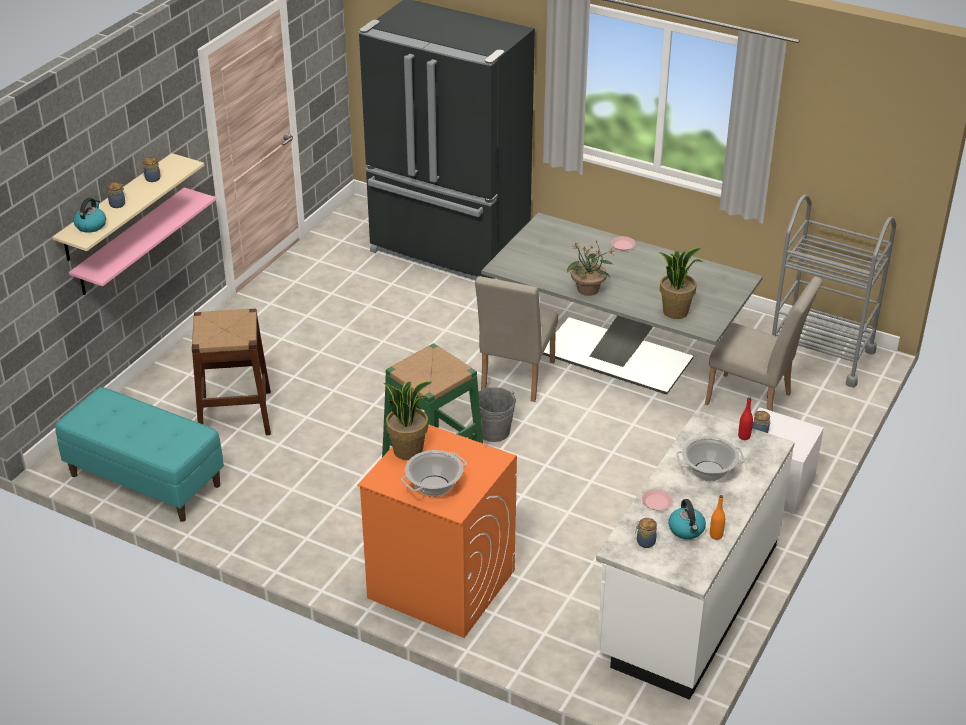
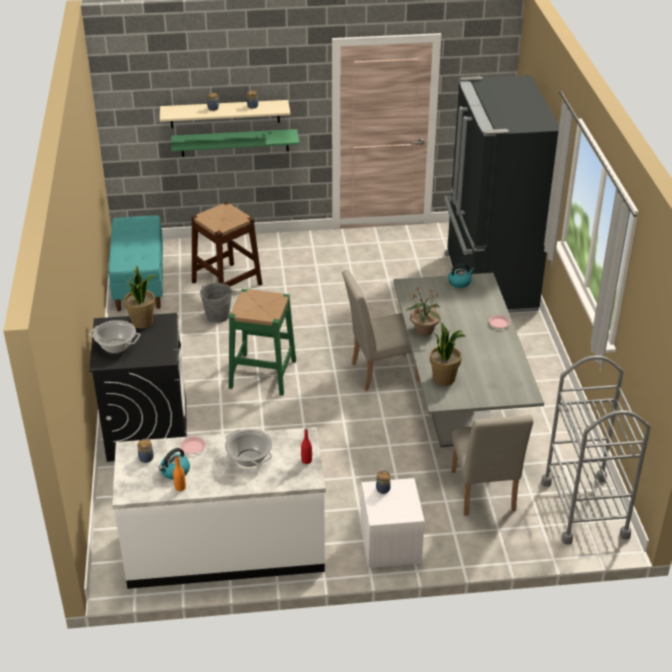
camera: 55 degrees right, 0 degrees up
(91, 225) = (183, 111): kettle -> kettle (459, 282)
(131, 242) = (235, 143): pink shelf -> green shelf
(440, 584) = (147, 430): orange washing machine -> black washing machine
(494, 431) = (315, 387): grey bucket -> grey bucket (217, 315)

